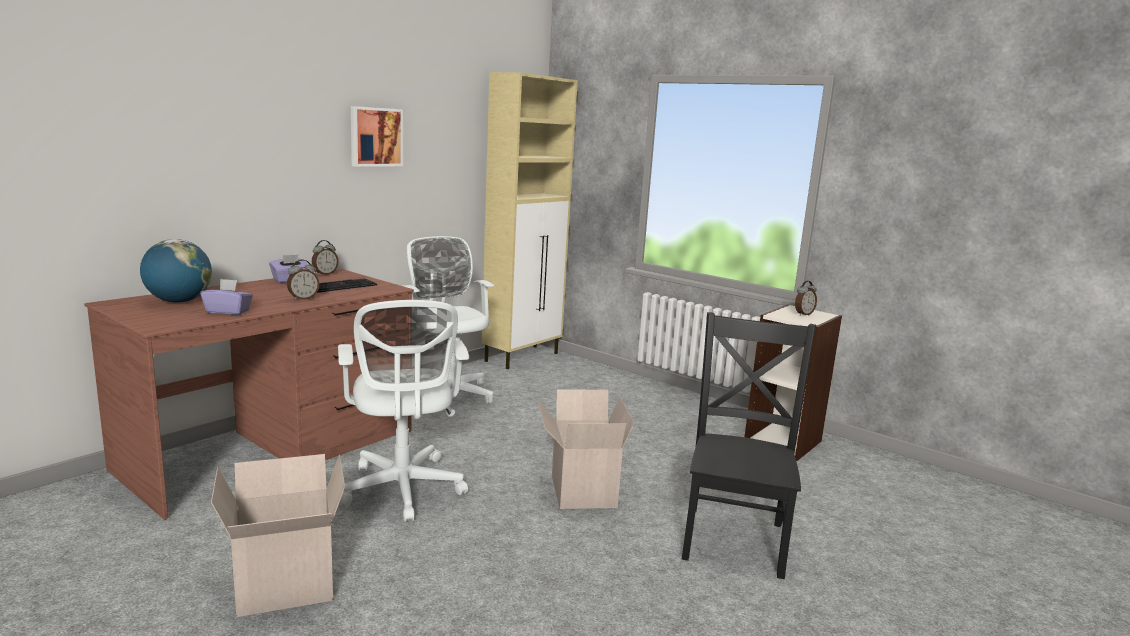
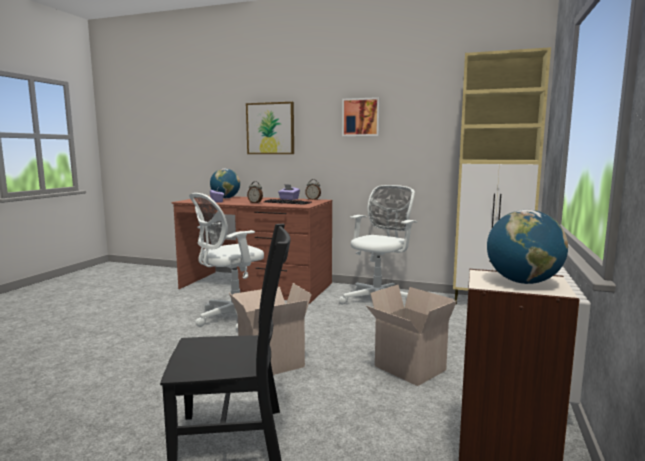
camera: 70 degrees right, 5 degrees down
(224, 150) = (270, 128): none -> picture
(283, 588) = (128, 318): cardboard box -> cardboard box (407, 368)
(803, 314) = (523, 282): alarm clock -> globe

